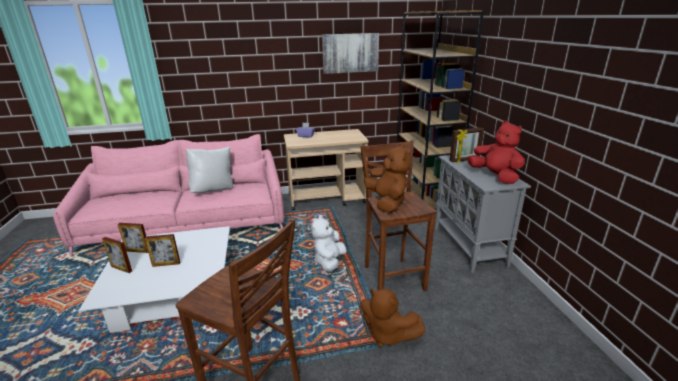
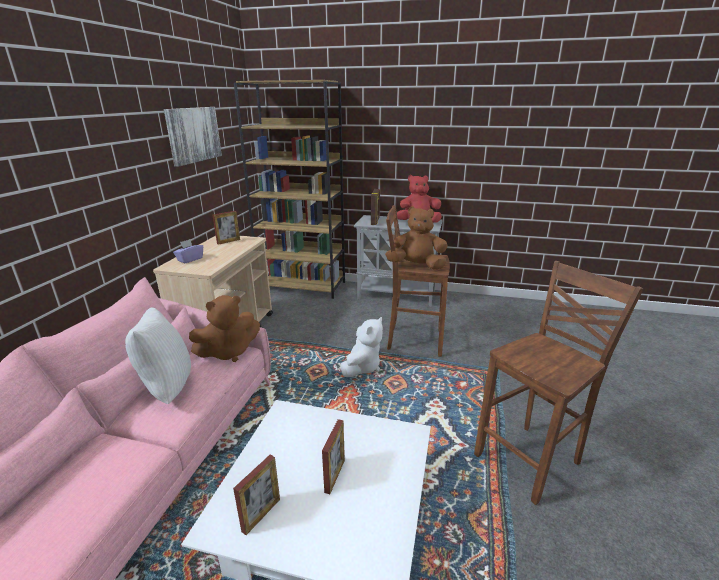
camera: 65 degrees left, 0 degrees up
(121, 269) = (308, 539): picture frame -> picture frame (228, 241)
(329, 262) = (362, 367): white plush toy -> white plush toy turned 105 degrees counterclockwise
(387, 334) = (485, 365): brown plush toy -> brown plush toy (228, 352)

